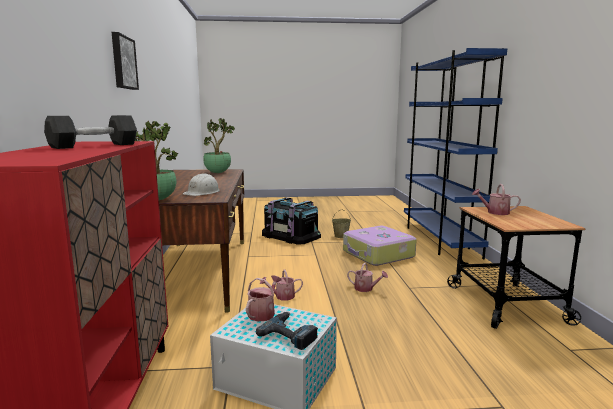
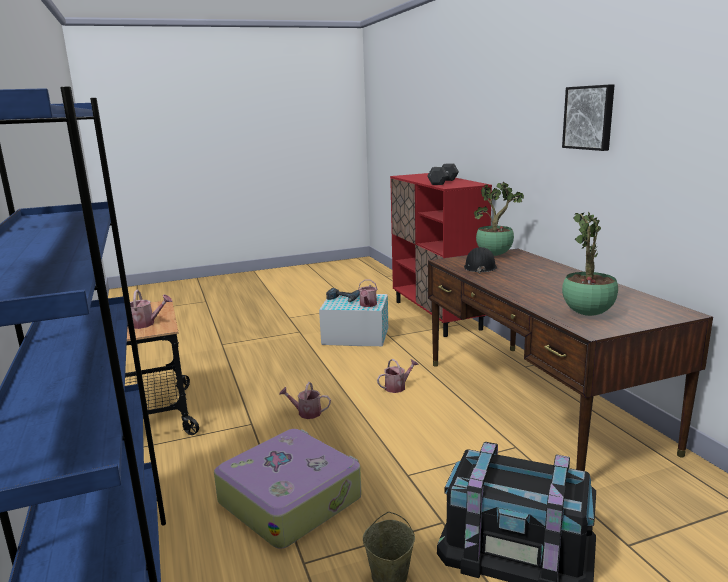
camera: 165 degrees right, 5 degrees up
(202, 192) = (480, 267): white hard hat -> black hard hat

